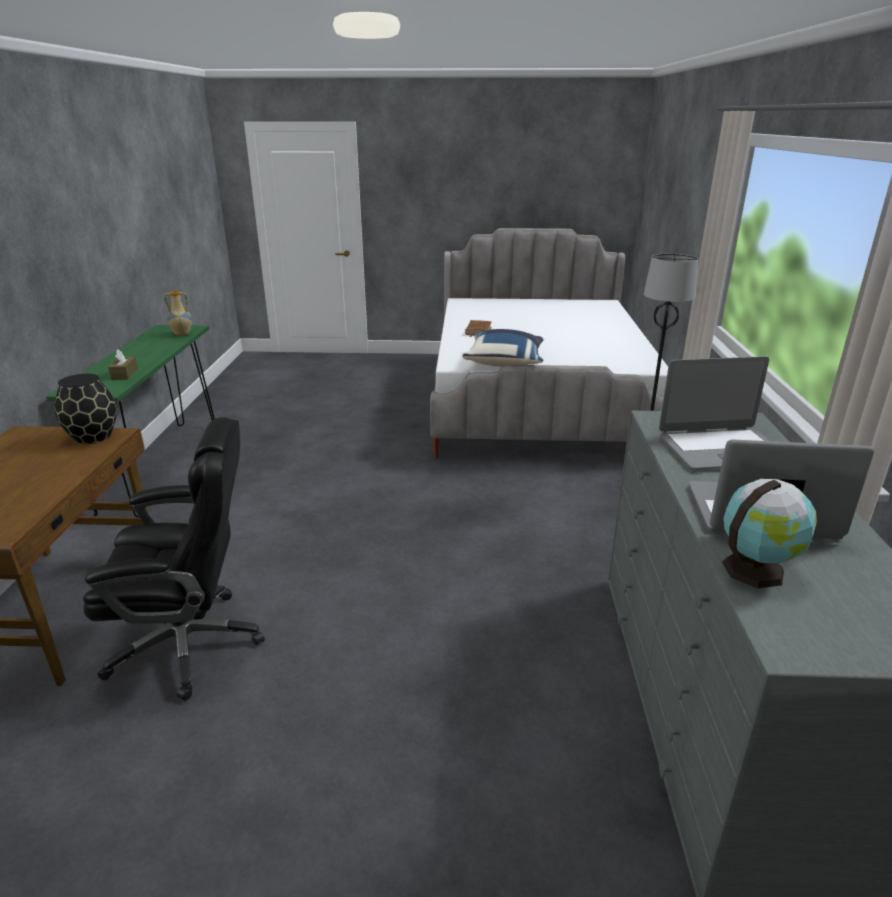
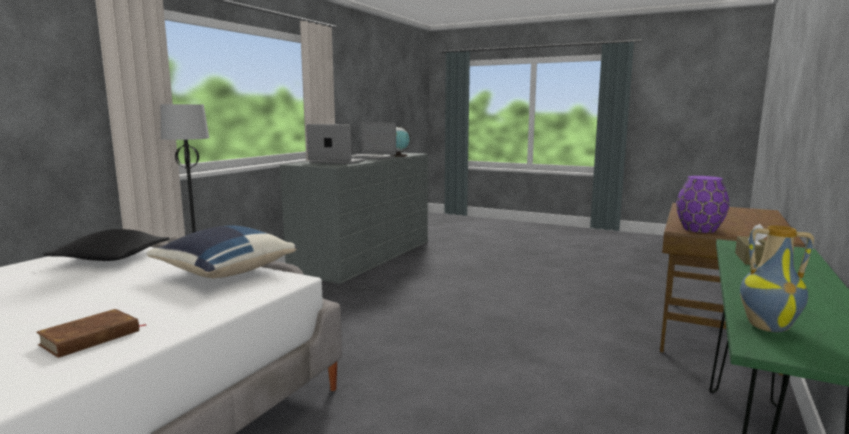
camera: 155 degrees left, 15 degrees down
(92, 436) = (700, 229): black vase -> purple vase
(190, 643) = (599, 303): black office chair -> none
(611, 359) = (111, 258): none -> black pillow

